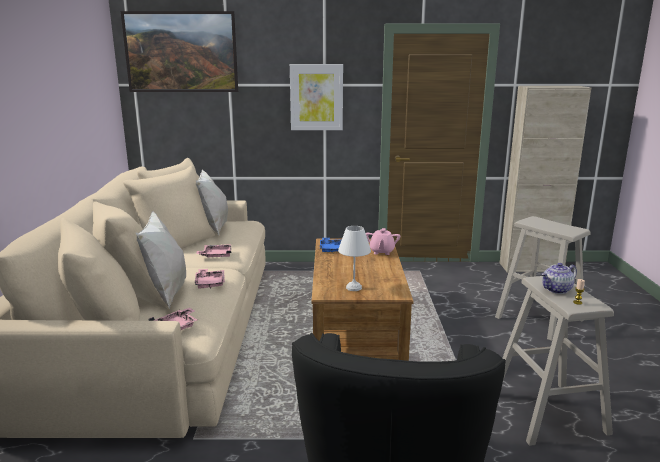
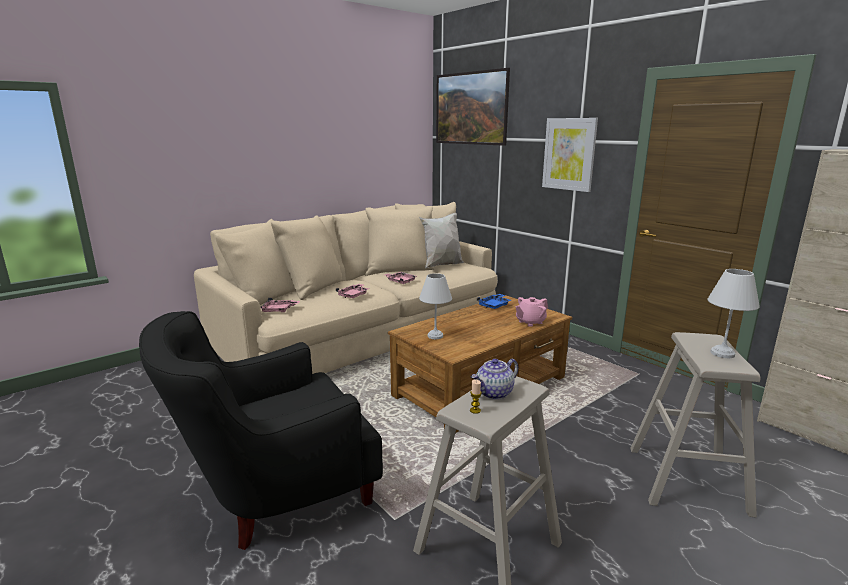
camera: 50 degrees right, 0 degrees up
(166, 295) = (319, 292): white pillow -> none
(557, 225) = (723, 353): none -> white table lamp
(557, 290) = (494, 393): teapot -> teapot turned 60 degrees counterclockwise

